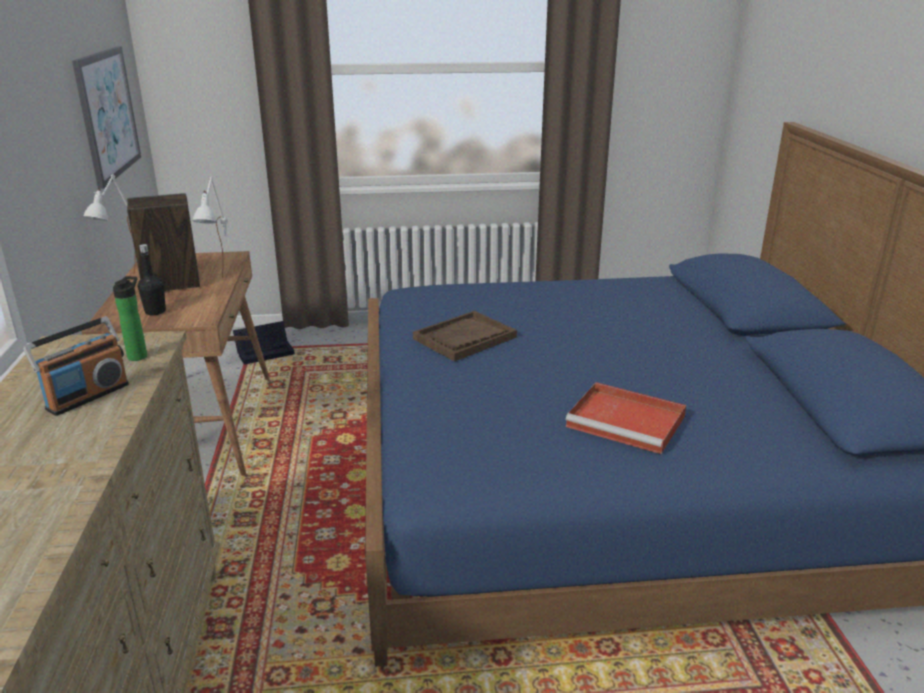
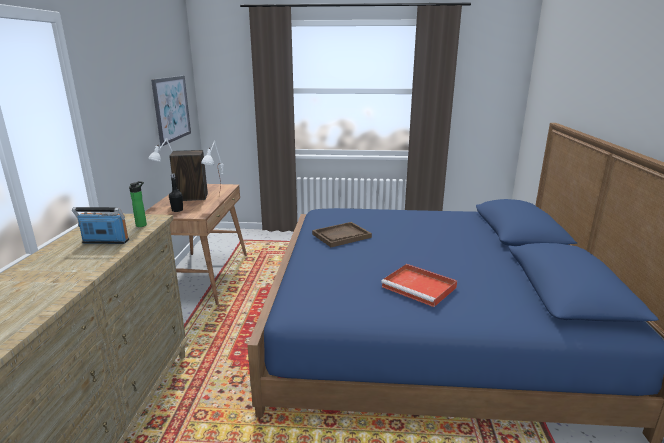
camera: 10 degrees right, 5 degrees down
(87, 396) = (105, 242): radio -> radio turned 135 degrees counterclockwise
(266, 352) = (250, 242): black storage box -> none

